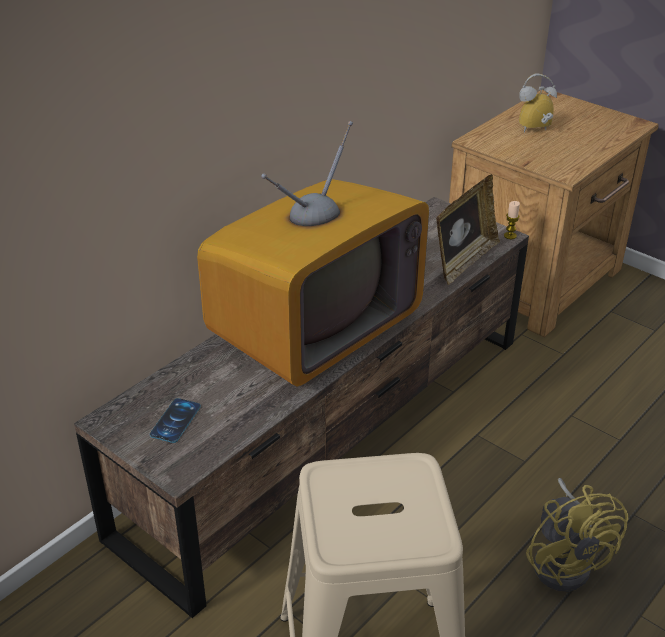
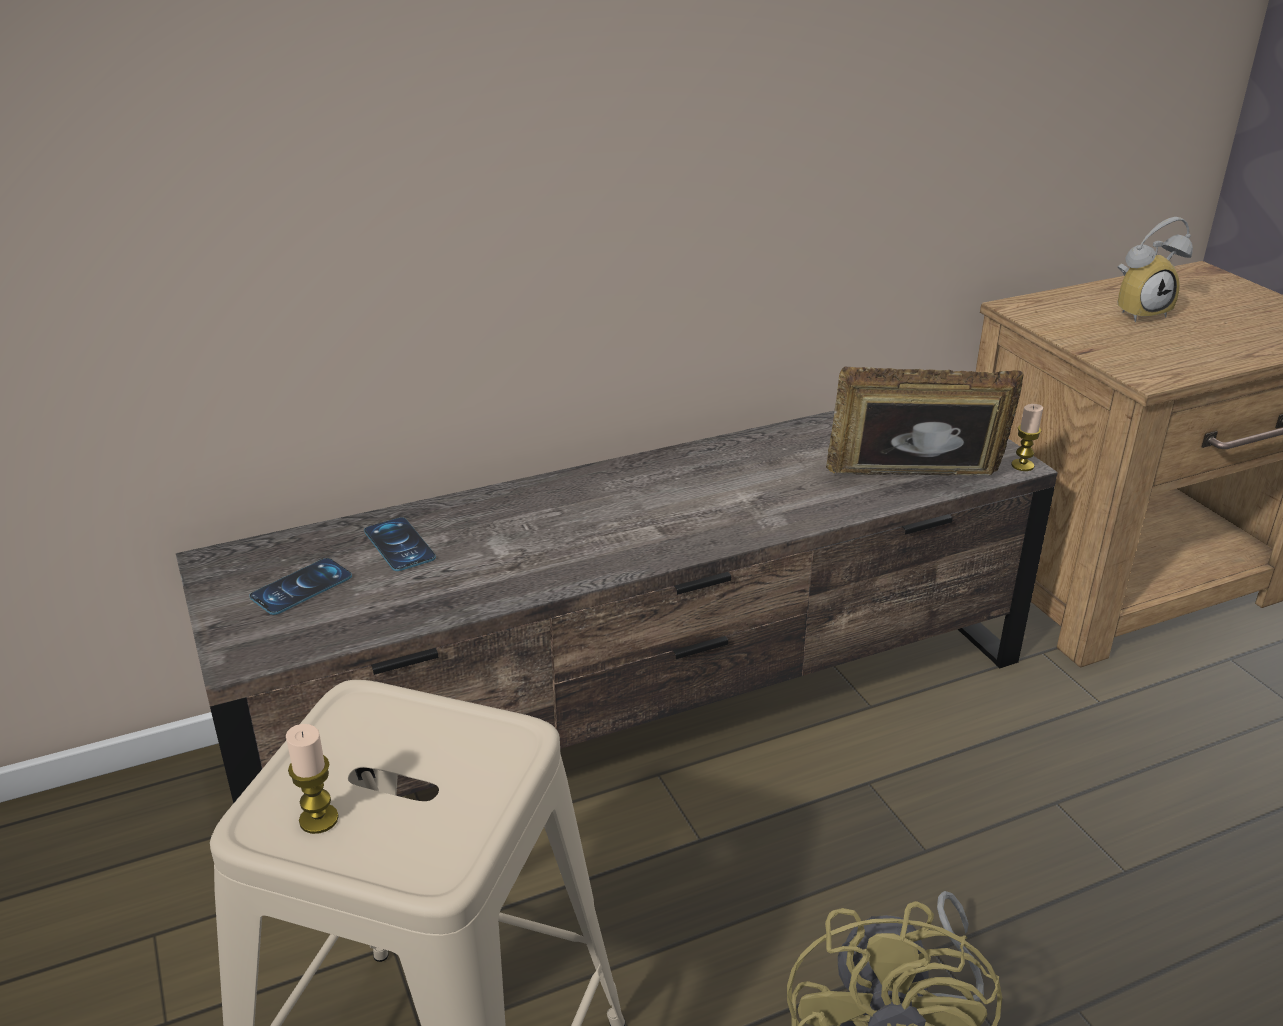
camera: 25 degrees right, 5 degrees down
(211, 377) = (399, 545): none -> phone
(314, 330) = (600, 521): television -> none
(359, 538) = (319, 819): none -> candle
(464, 261) = (914, 483): picture frame -> picture frame turned 150 degrees counterclockwise
(535, 130) = (1139, 311): alarm clock -> alarm clock turned 150 degrees clockwise

